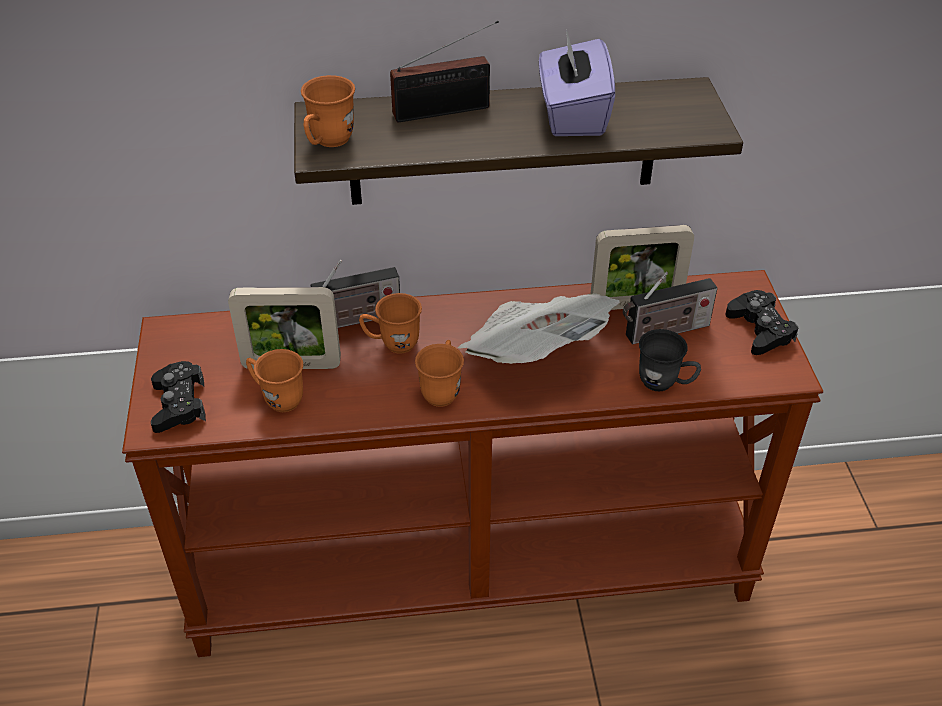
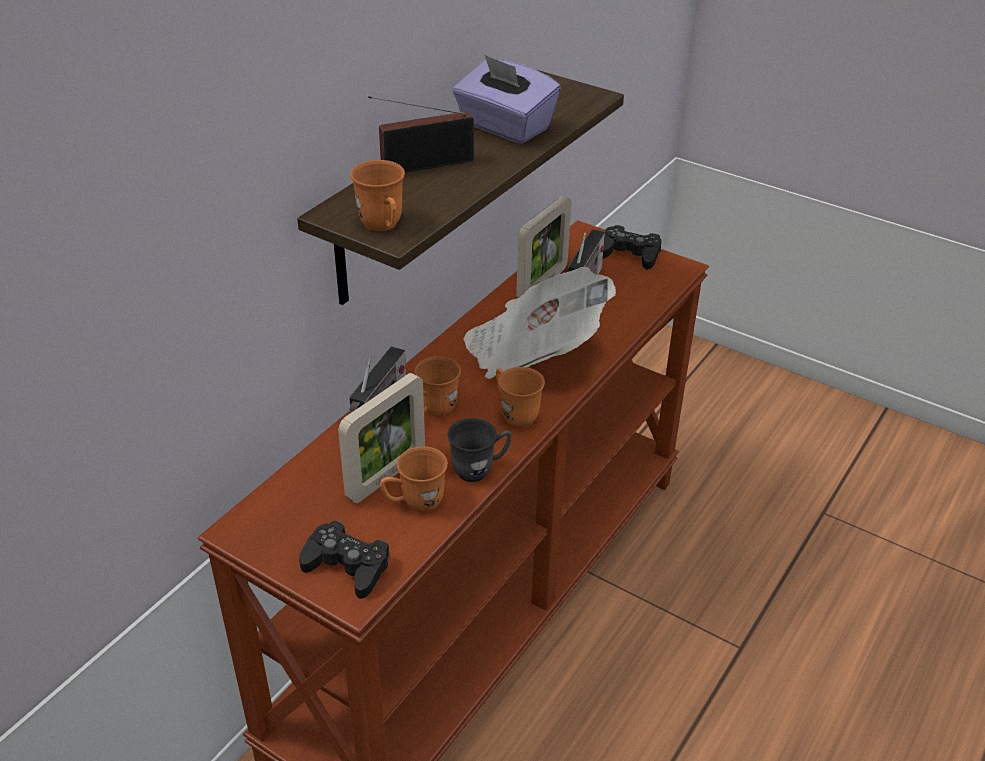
camera: 50 degrees left, 5 degrees down
(447, 111) = (422, 165): radio -> radio turned 135 degrees counterclockwise
(665, 384) = (631, 316): grey mug -> grey mug (480, 469)

